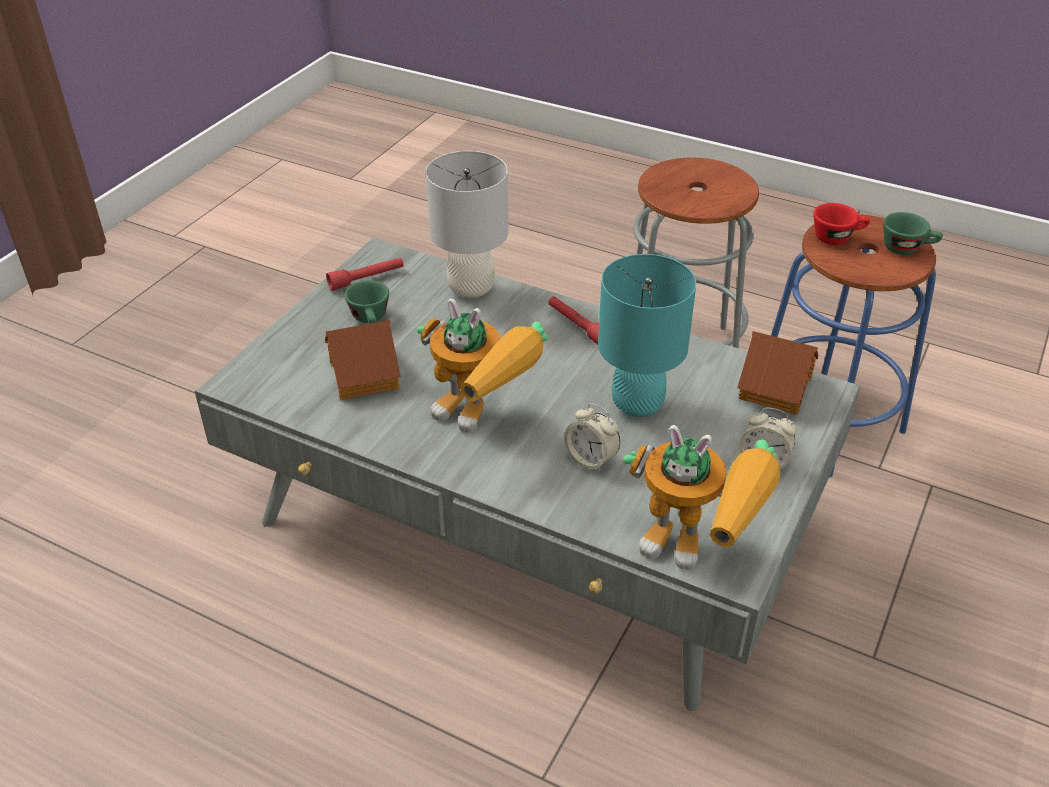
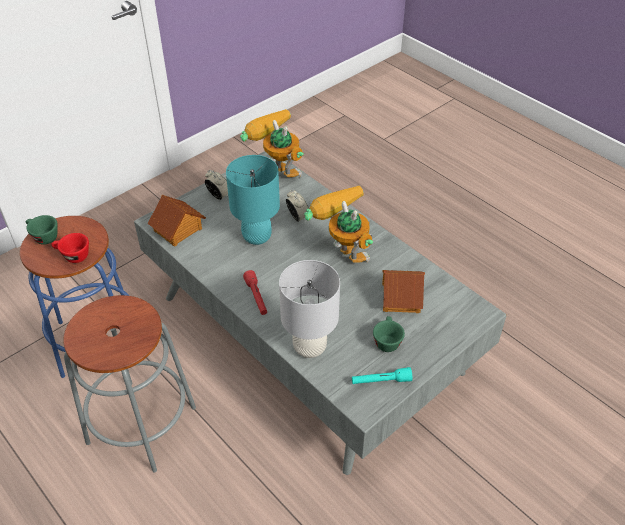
camera: 160 degrees left, 5 degrees up
(366, 279) = (381, 381): red flashlight -> turquoise flashlight

